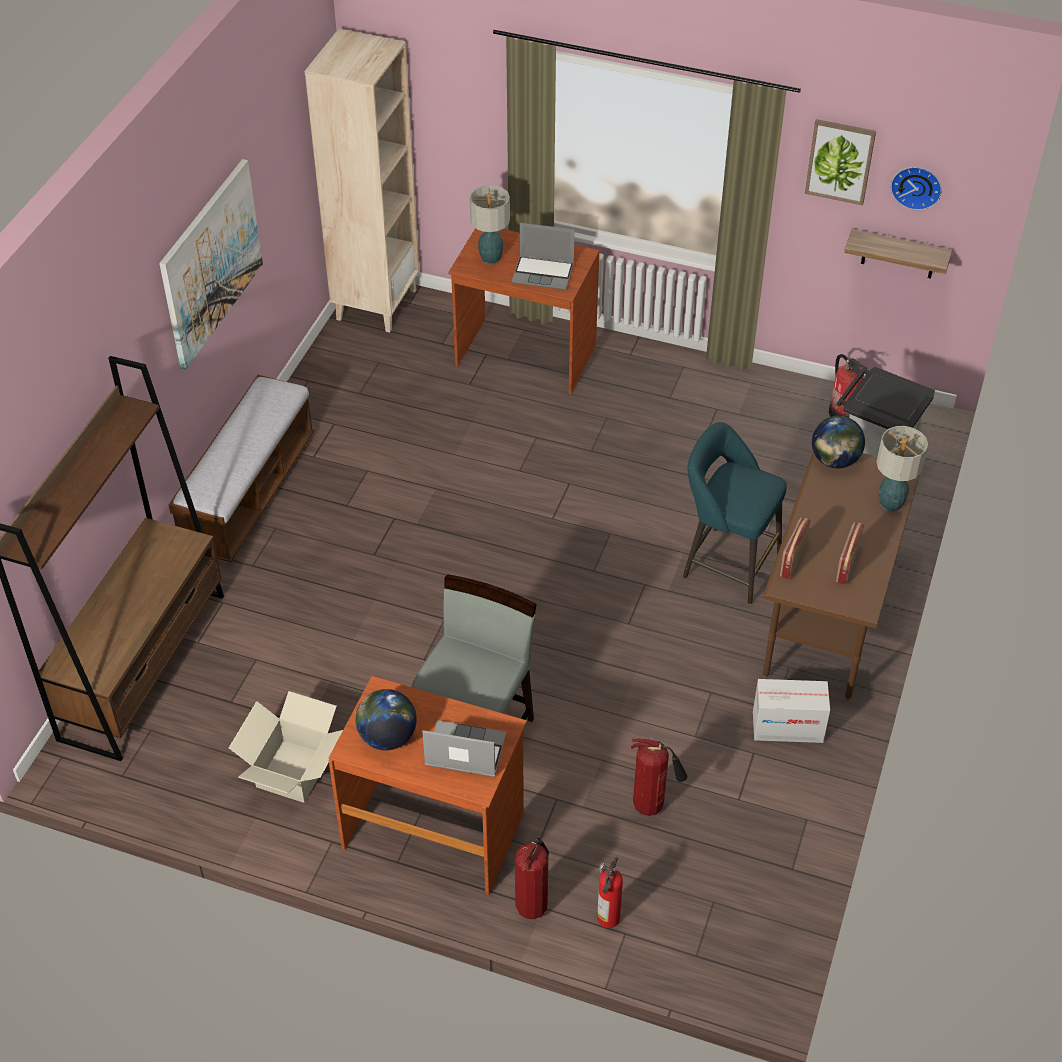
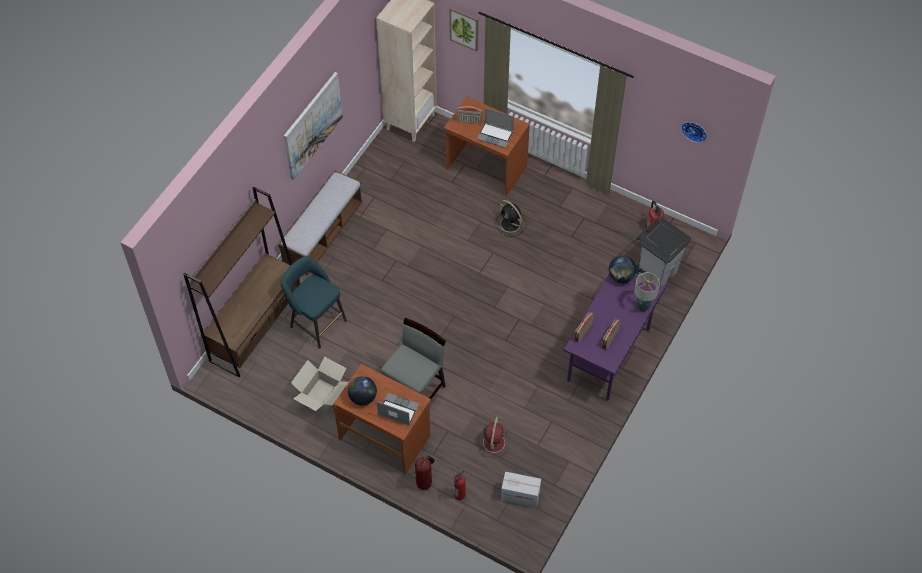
camera: 10 degrees right, 10 degrees up
(491, 258) = (469, 121): table lamp -> radio
(590, 436) = (511, 224): none -> black fan
(652, 806) = (494, 441): fire extinguisher -> red fan
(726, 563) = (565, 313): turquoise stool -> turquoise stool (316, 322)
(787, 727) = (572, 410): cardboard box -> cardboard box (520, 495)
(827, 623) = (608, 355): brown desk -> purple desk
(840, 161) = (656, 110): picture -> picture (464, 28)
(898, 254) = (686, 159): shelf -> none

